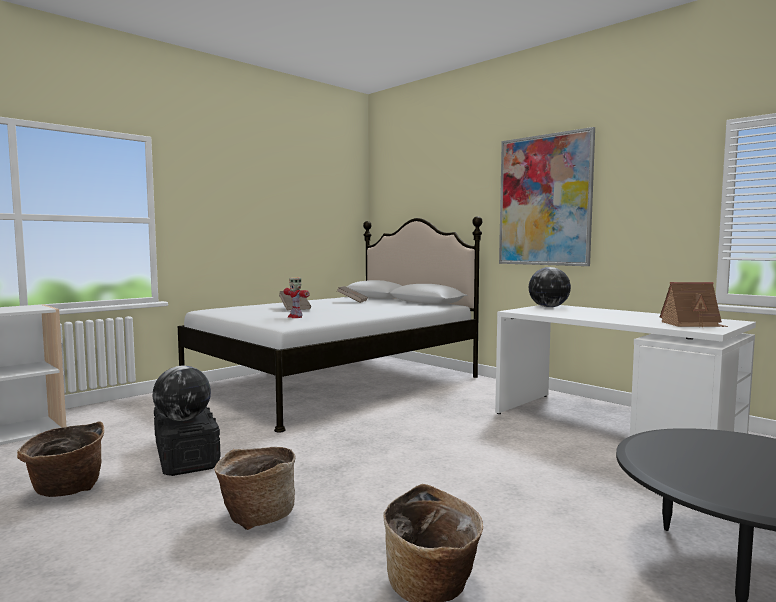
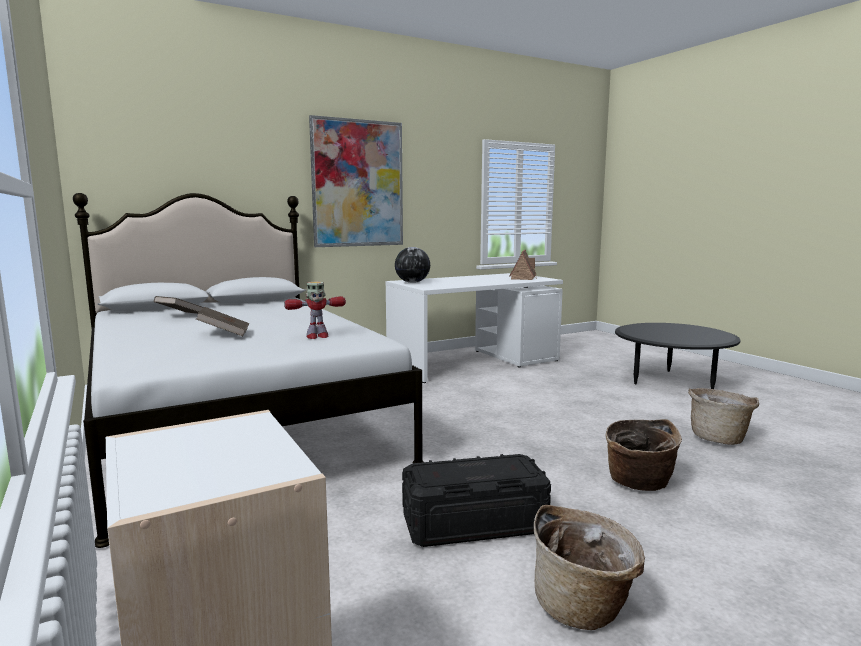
camera: 75 degrees left, 5 degrees up
(182, 419) = (504, 470): globe -> none

